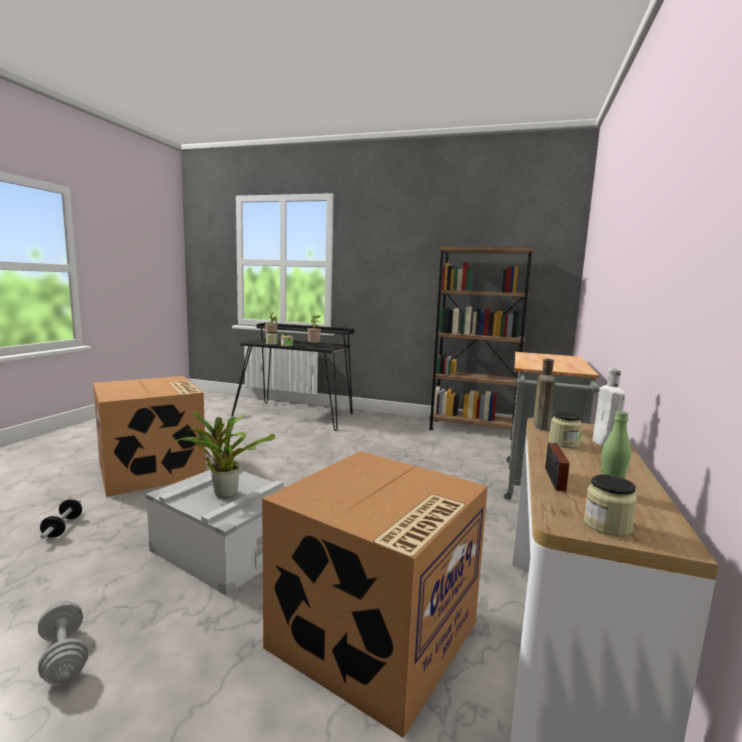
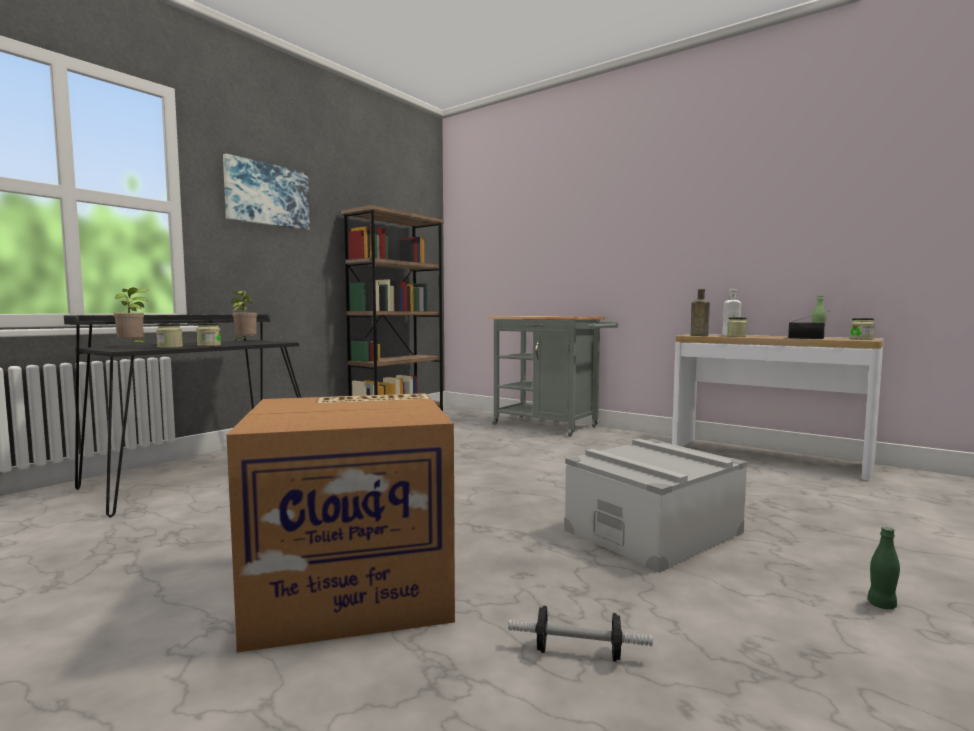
camera: 70 degrees left, 5 degrees down
(63, 657) = (881, 605): grey dumbbell -> green bottle
(223, 493) = (659, 459): potted plant -> none
(375, 637) = (775, 491): cardboard box -> none
(385, 247) = (267, 195): none -> picture

